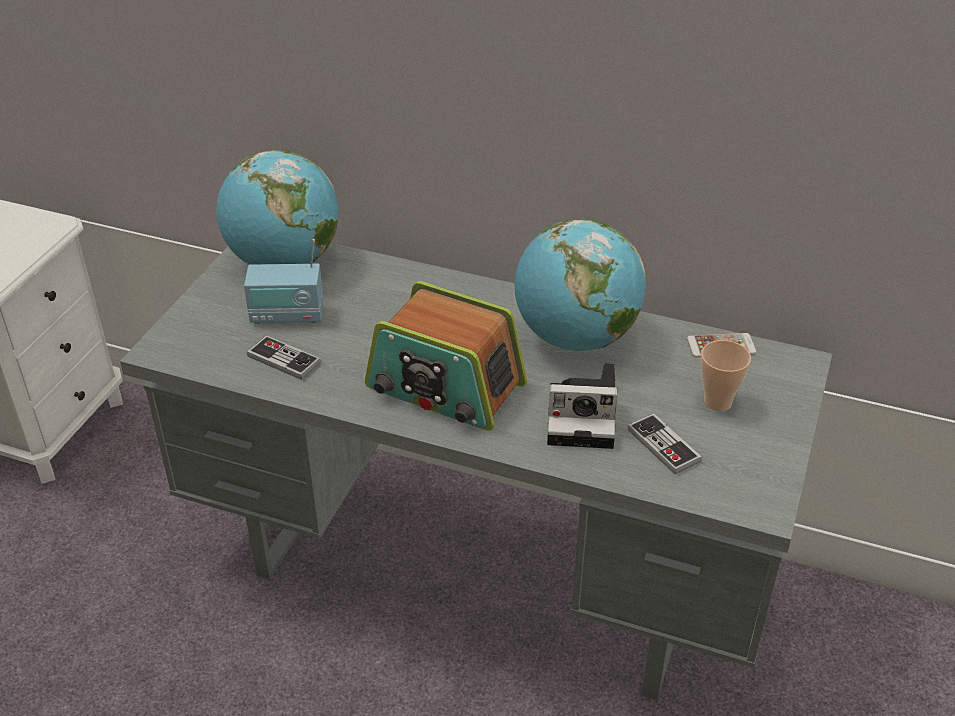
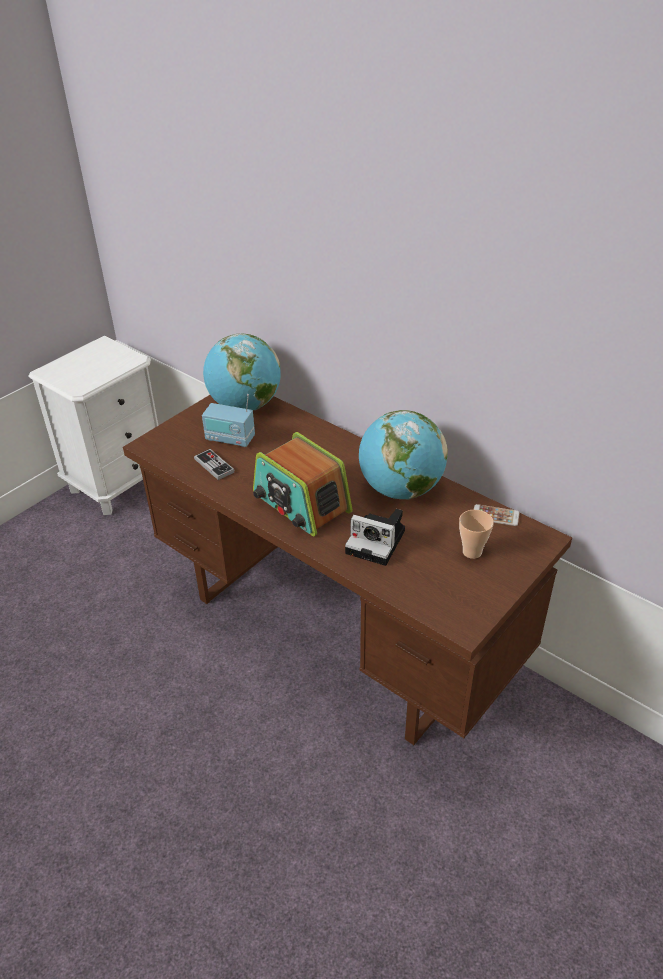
camera: 20 degrees right, 0 degrees up
(481, 570) = (337, 631): grey desk -> brown desk
(663, 445) = (419, 571): game controller -> none

